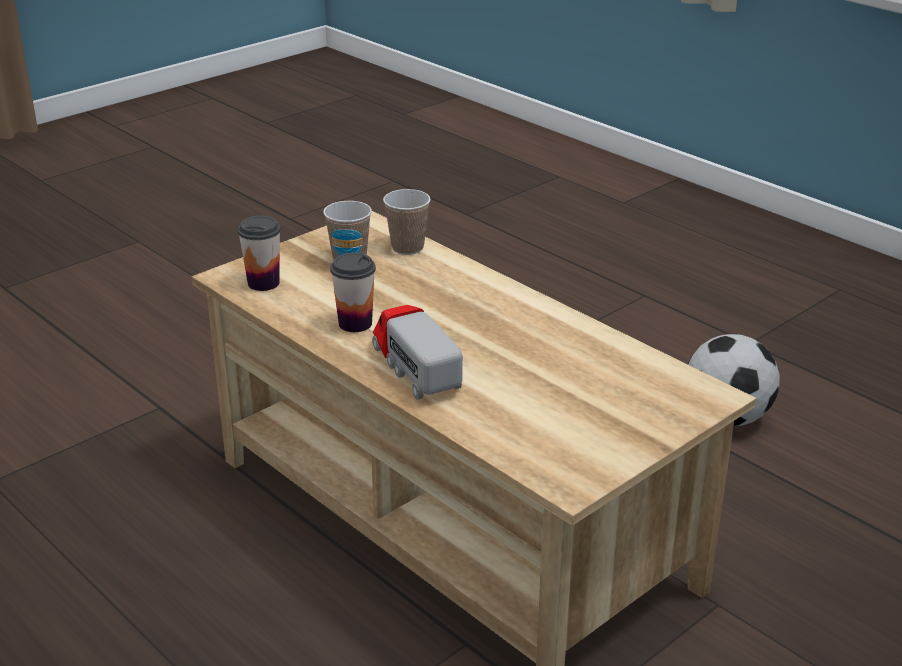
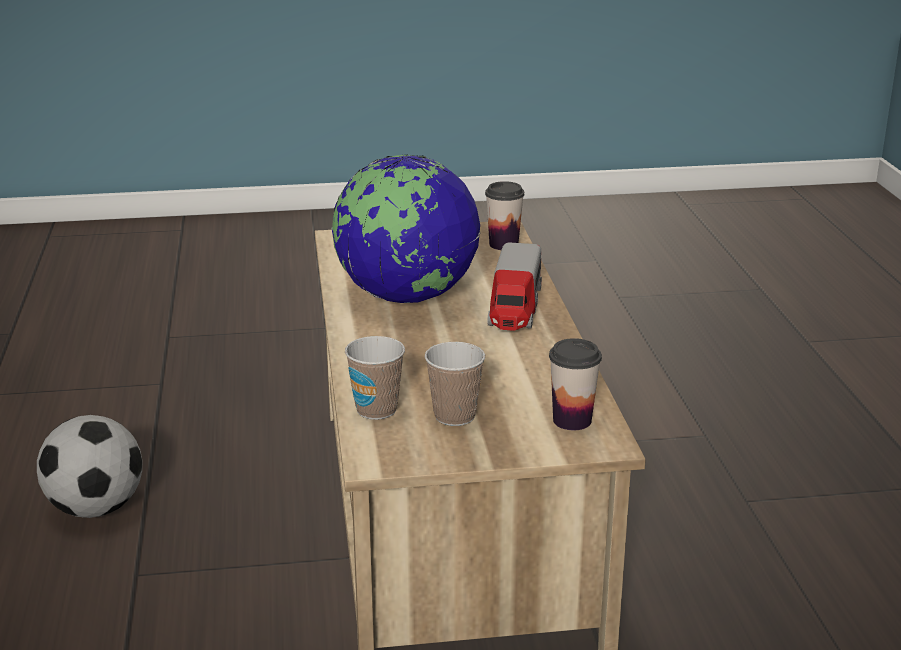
camera: 145 degrees left, 5 degrees down
(355, 323) = (523, 353): cup -> cup (503, 244)
(526, 344) = (406, 297): none -> globe

